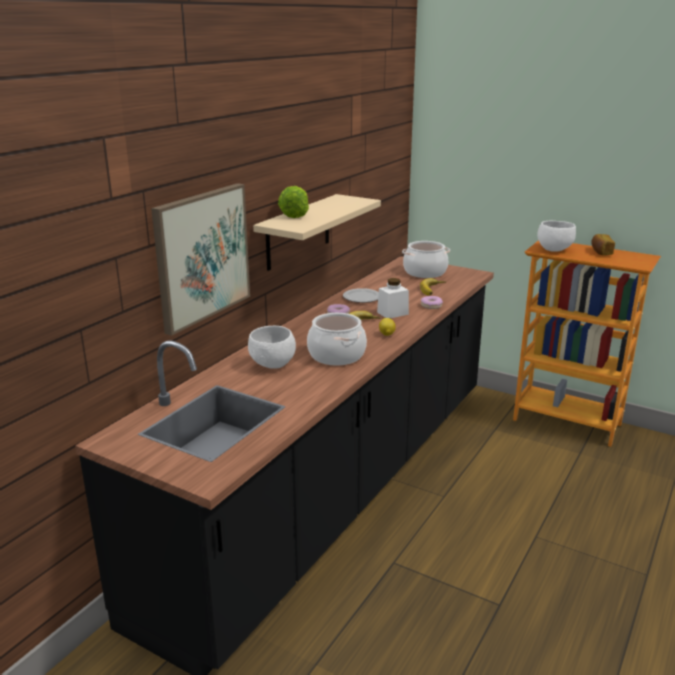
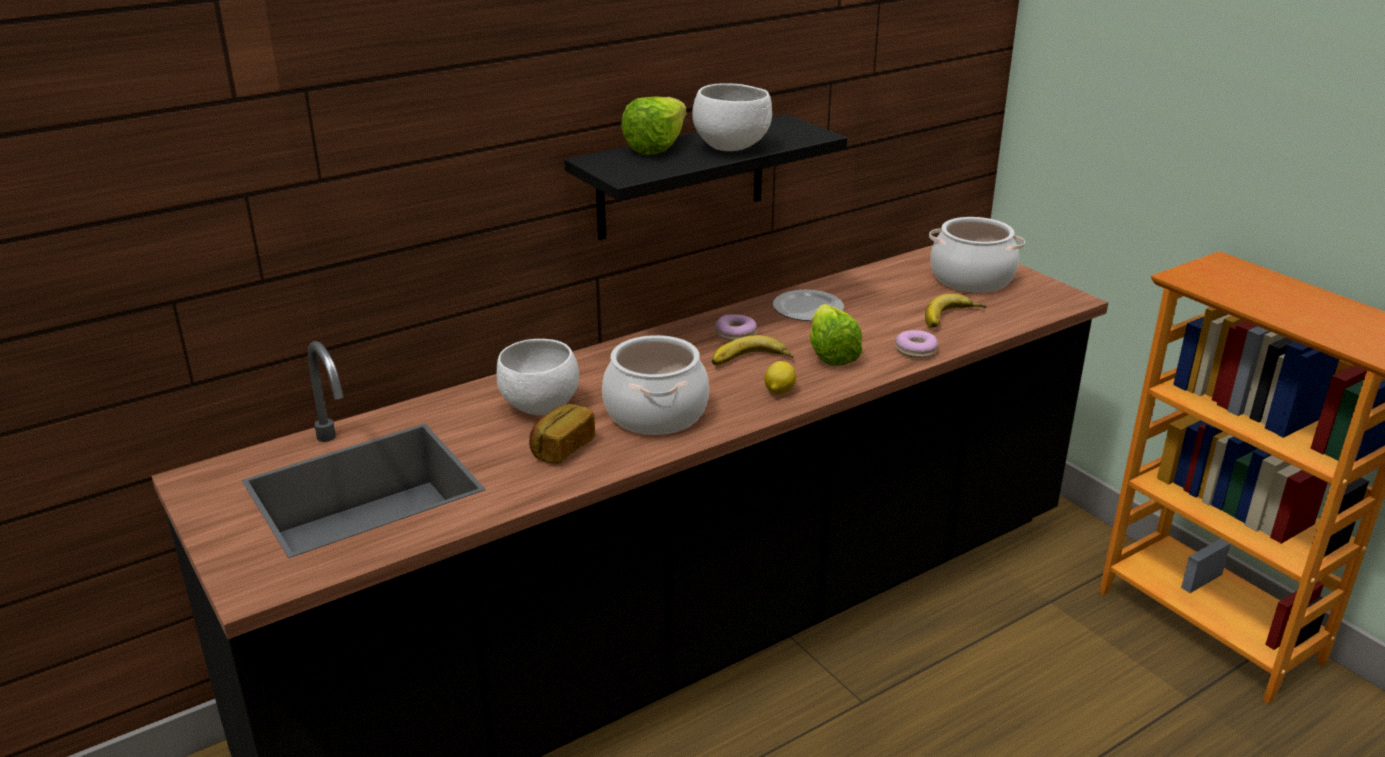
camera: 25 degrees right, 5 degrees up
(202, 256) = (438, 204): picture -> none
(298, 232) = (681, 177): beige shelf -> black shelf
(392, 313) = (831, 351): white jar -> lettuce
(554, 249) = (1219, 282): white bowl -> white bowl (732, 147)
(600, 252) = (1320, 305): bread -> bread (561, 448)

